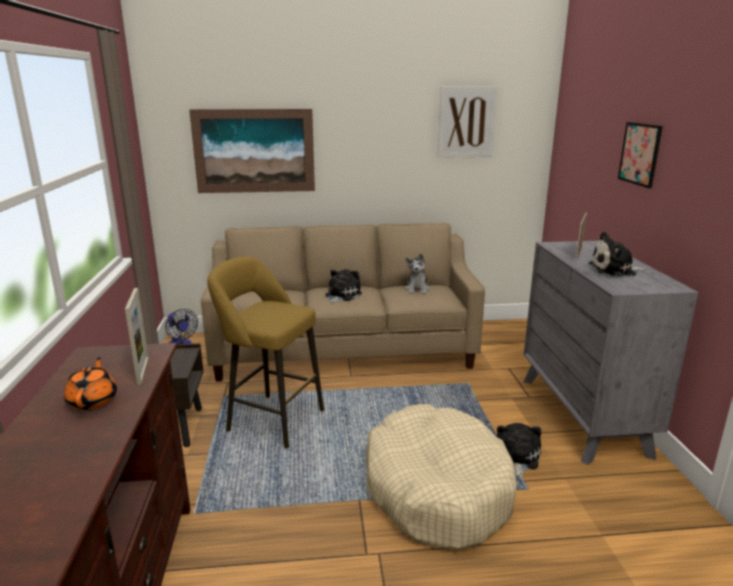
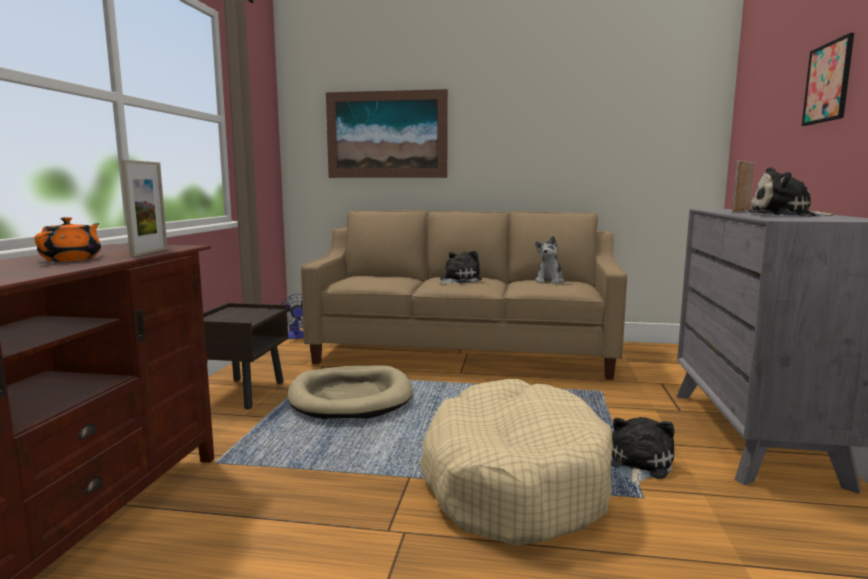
camera: 15 degrees right, 10 degrees down
(271, 419) = (350, 397): yellow stool -> beige dog bed
(466, 122) = (621, 101): picture -> none

